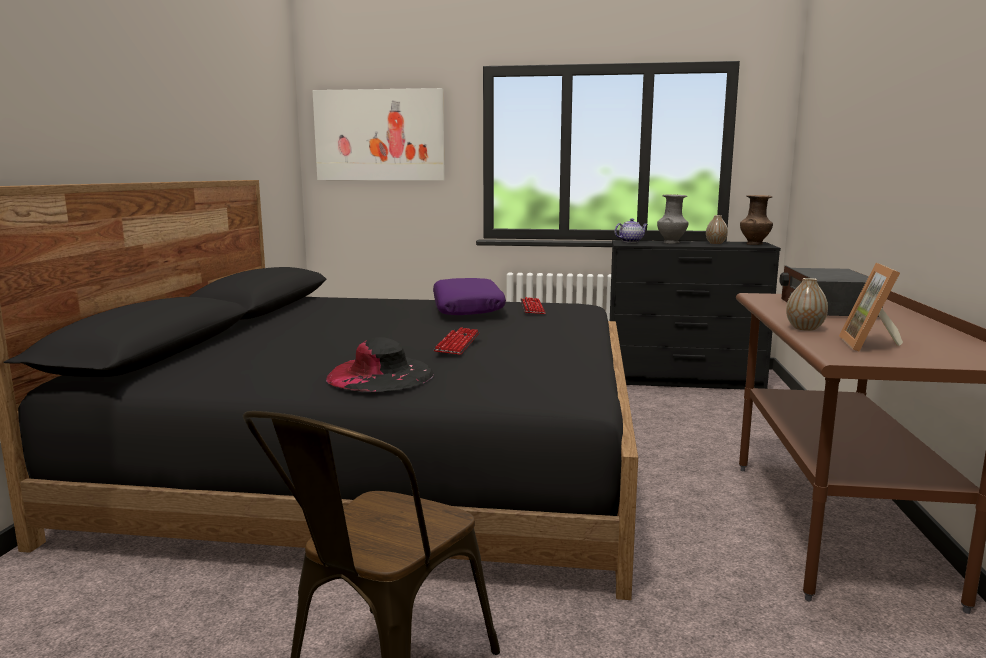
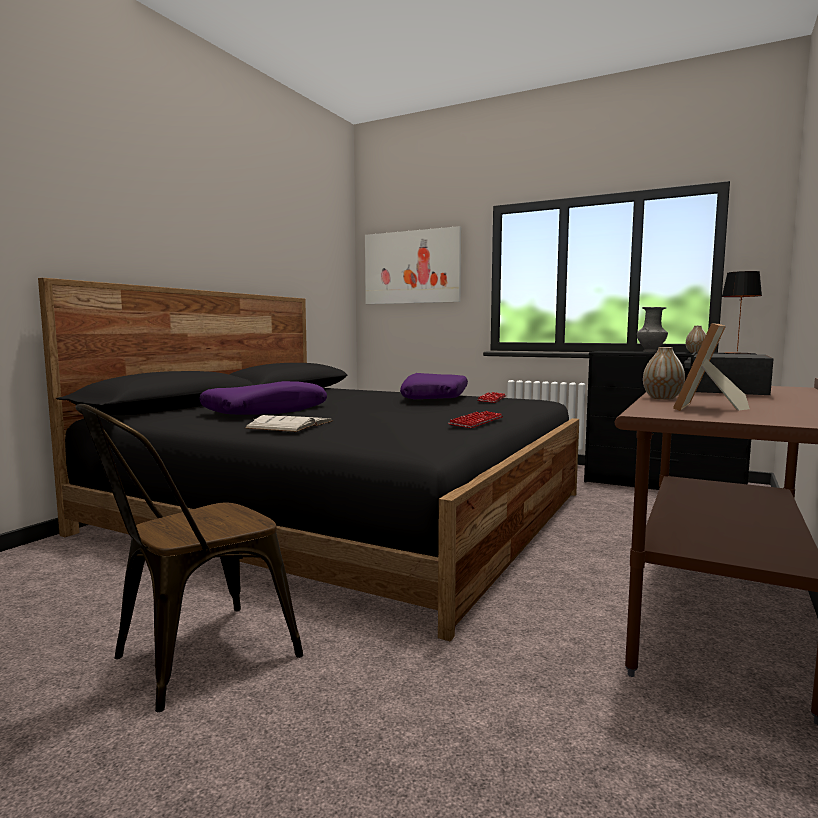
camera: 20 degrees right, 5 degrees down
(303, 351) = (266, 411): none -> purple pillow
(380, 375) = (290, 425): black hat -> white book
(457, 343) = (379, 411): keyboard -> keyboard (476, 421)
(631, 241) = (612, 351): teapot -> none
(754, 244) = (737, 353): brown vase -> table lamp

